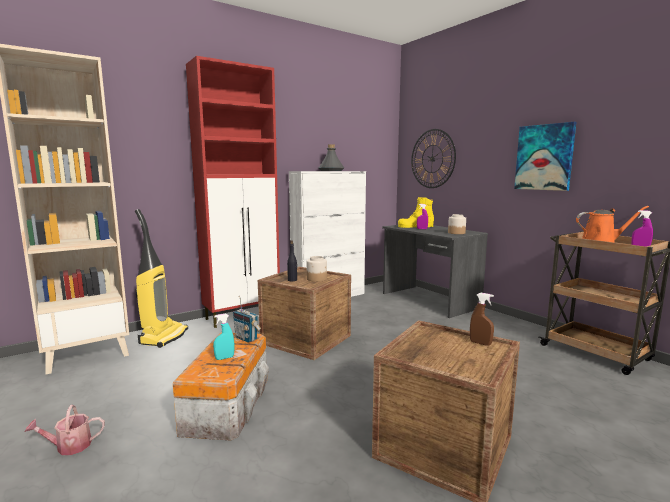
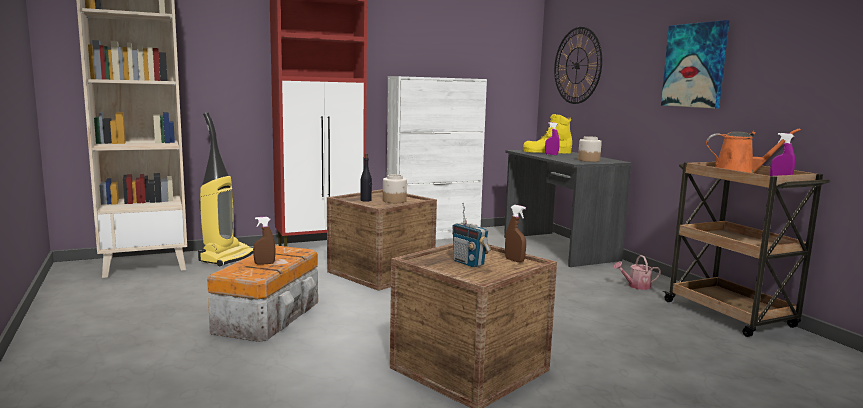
camera: 10 degrees right, 0 degrees up
(69, 446) = (111, 330): watering can -> watering can (636, 286)
(224, 358) = (264, 263): turquoise spray bottle -> brown spray bottle
(246, 338) = (295, 251): radio -> radio (469, 263)
(331, 170) = (441, 77): grey bottle -> none

